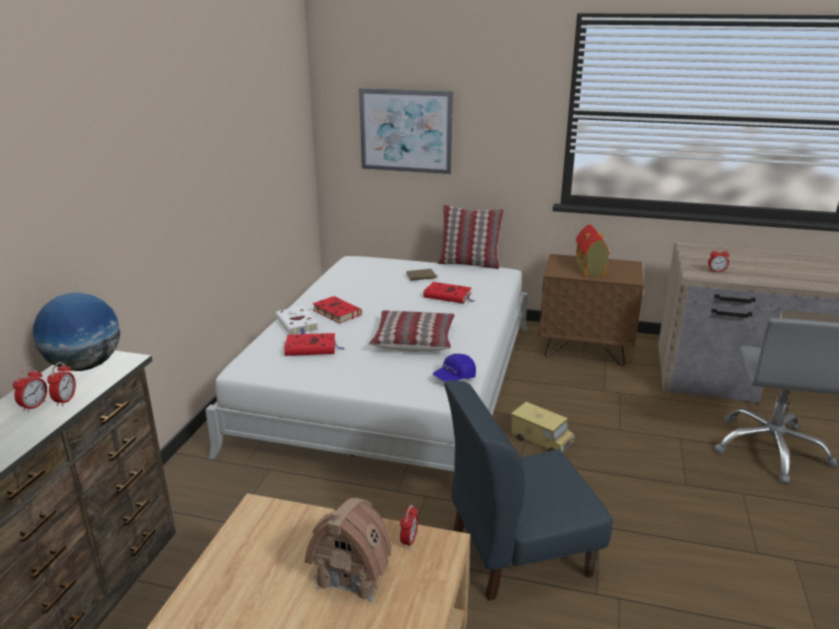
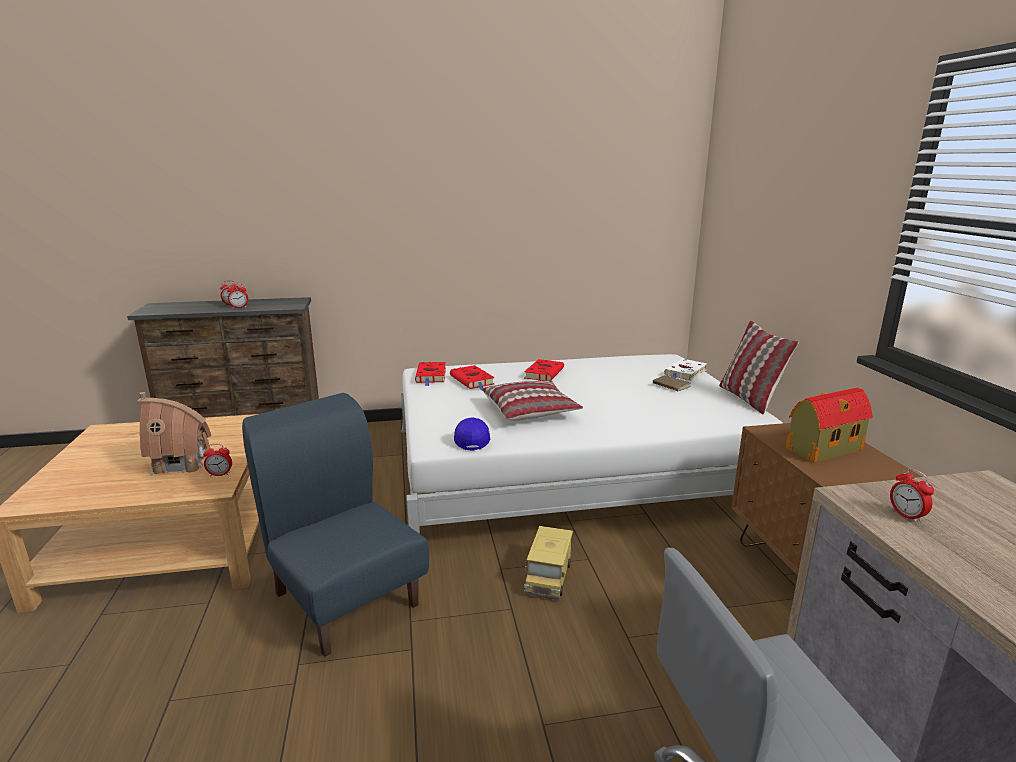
camera: 65 degrees right, 5 degrees down
(85, 366) = (283, 302): globe -> none
(298, 324) = (508, 368): white book -> white book (685, 373)
(406, 131) = (755, 229): picture -> none
(449, 296) = (644, 404): red book -> red book (431, 376)
(454, 378) = (471, 440): blue cap -> blue cap turned 60 degrees clockwise

